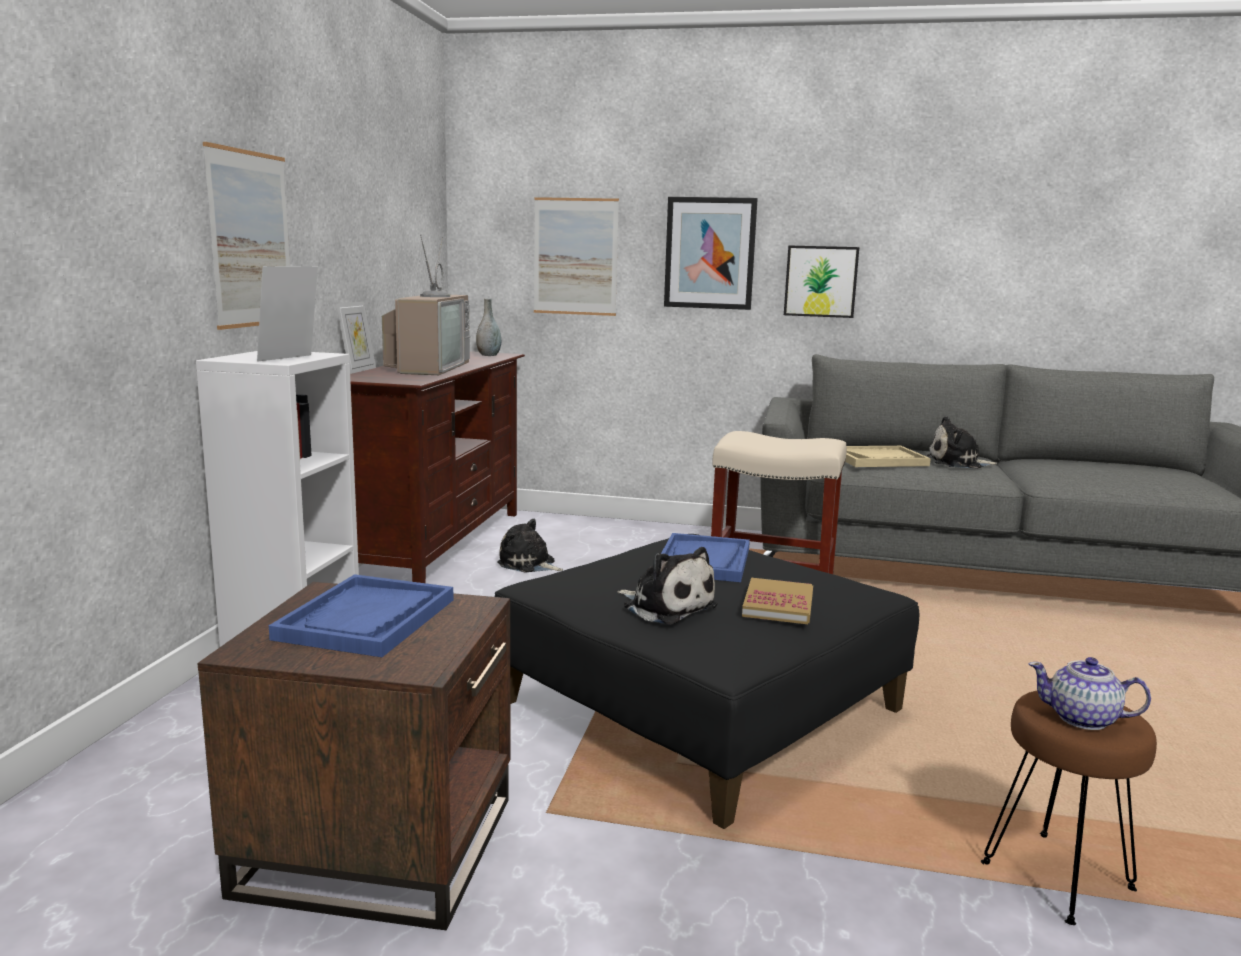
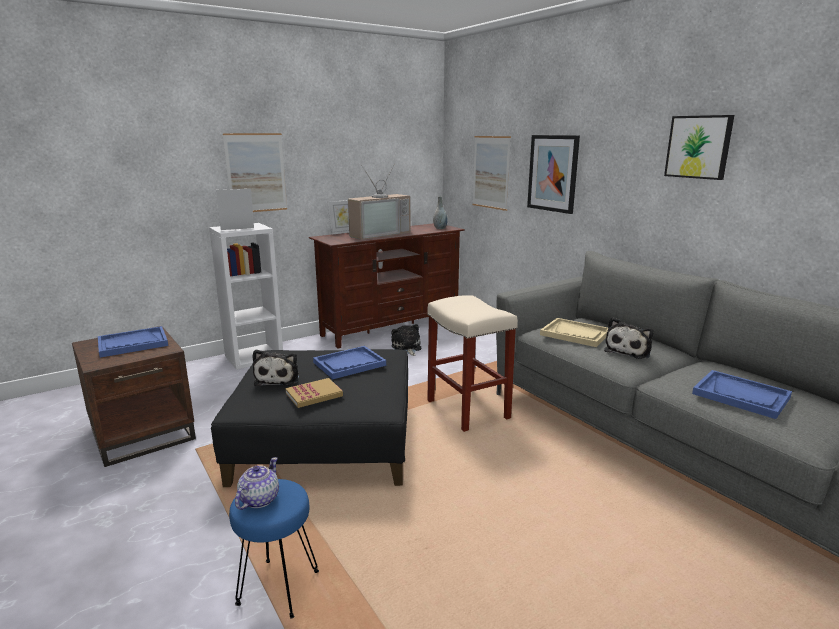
camera: 45 degrees right, 5 degrees up
(820, 281) = (614, 197): picture -> picture (699, 147)
(958, 463) = (629, 350): plush toy -> plush toy turned 105 degrees counterclockwise
(1058, 878) = (278, 589): brown stool -> blue stool
(1083, 719) = (258, 500): teapot -> teapot turned 45 degrees clockwise
(1120, 475) = (741, 396): none -> blue tray

